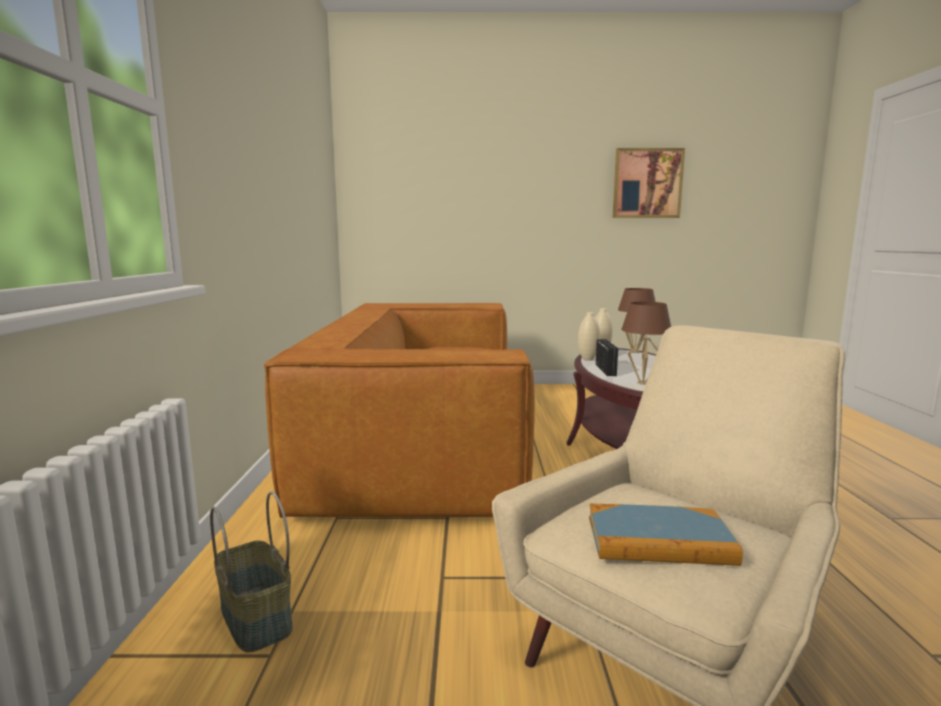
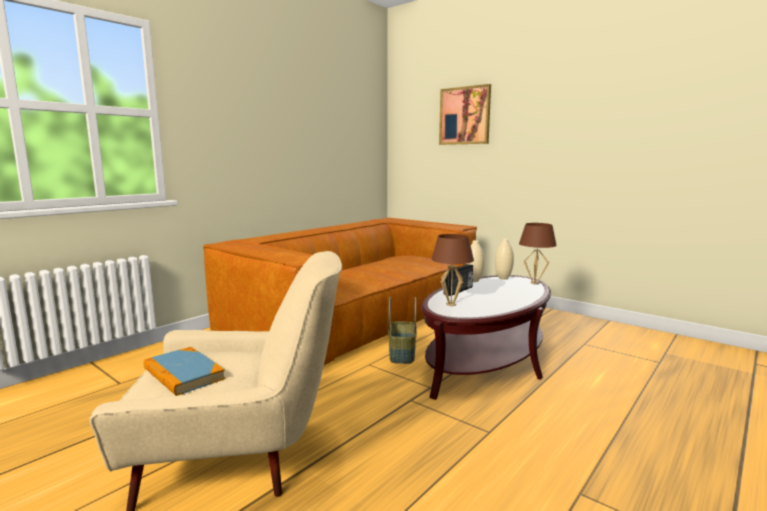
camera: 40 degrees right, 0 degrees up
(254, 618) = (139, 369): basket -> basket (401, 354)
(647, 183) = (635, 117): picture -> picture (465, 116)

